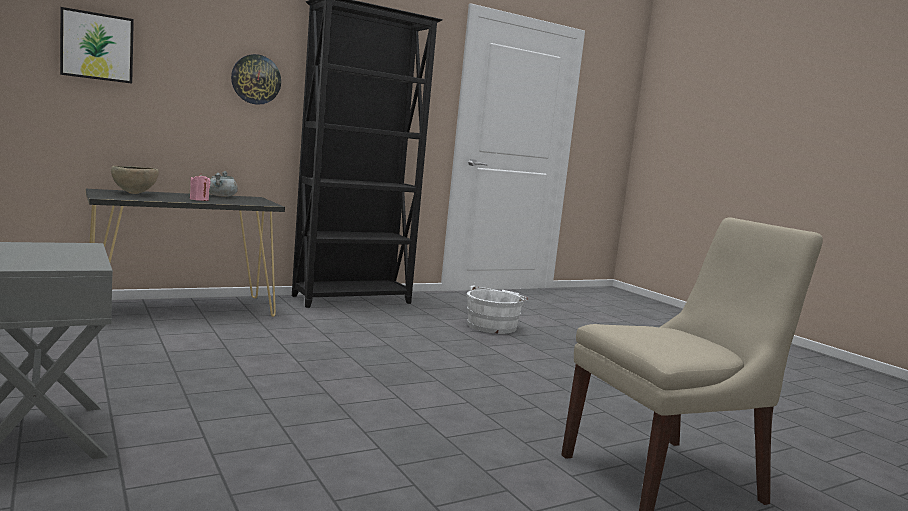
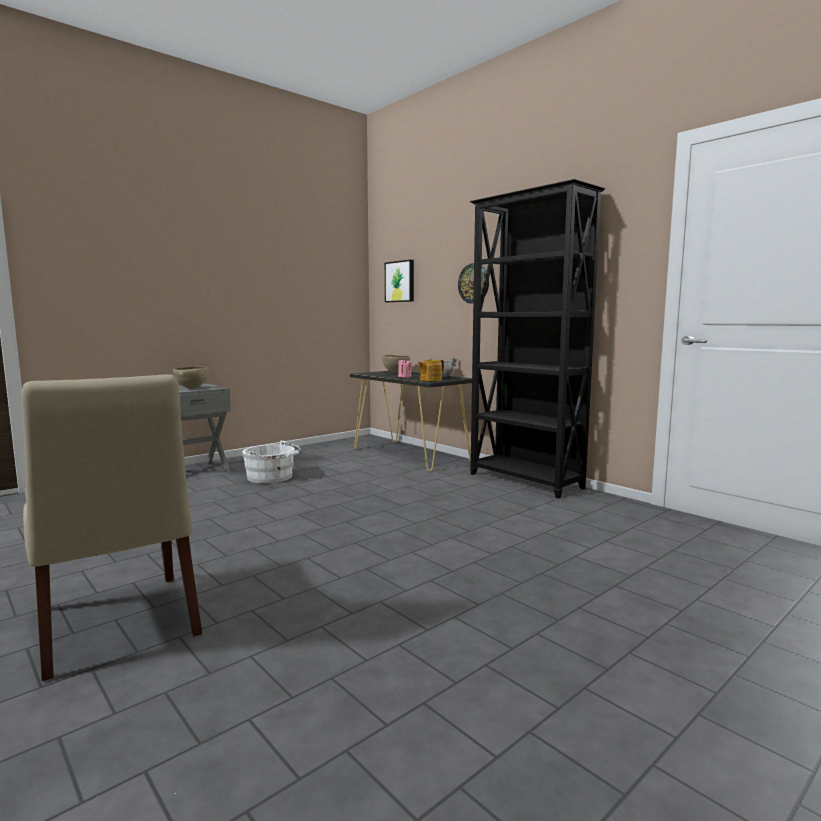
camera: 80 degrees right, 0 degrees up
(54, 253) = (192, 388): none -> brown bowl
(252, 202) = (430, 380): none -> teapot
(493, 326) = (538, 535): white bucket -> white bucket (272, 477)

